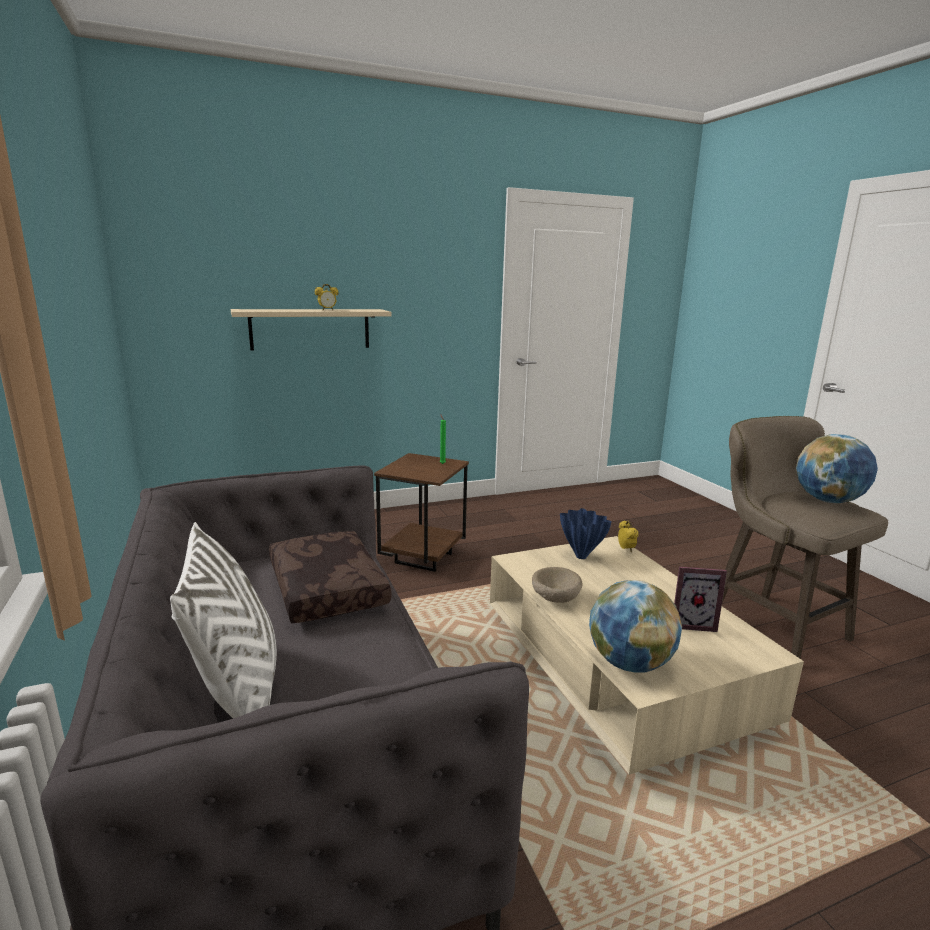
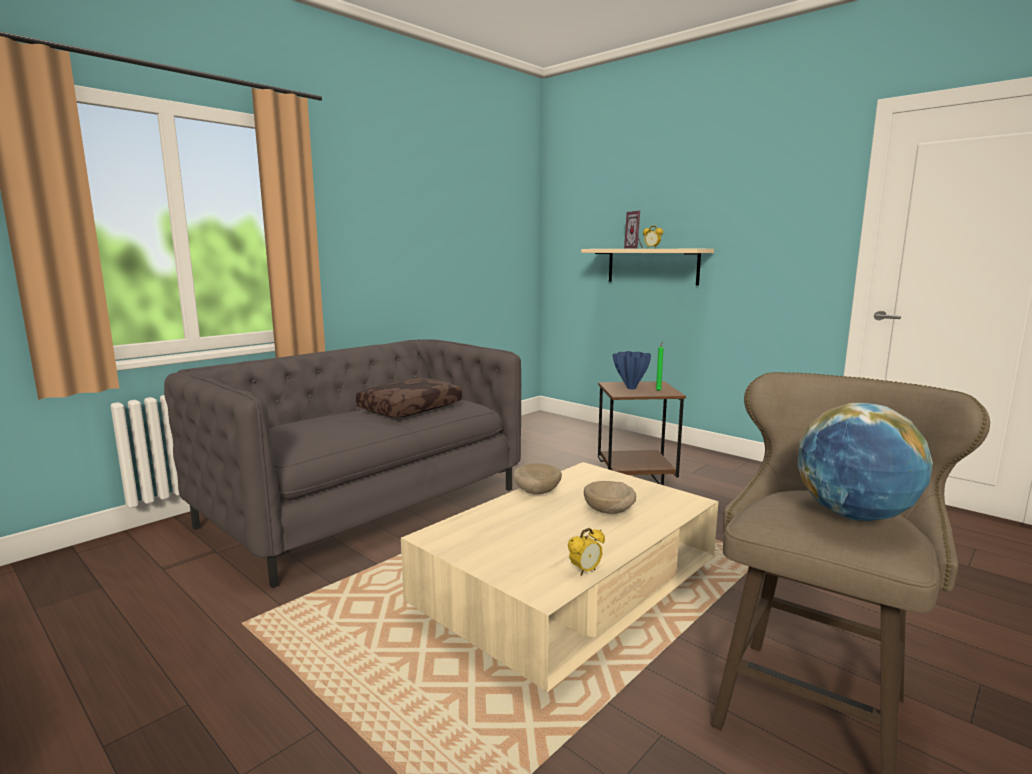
camera: 65 degrees right, 5 degrees down
(238, 691) = (306, 418): white pillow -> none
(580, 556) = (635, 491): blue vase -> blue vase (631, 388)
(621, 580) = (610, 512): none -> beige bowl
(626, 549) = (688, 508): alarm clock -> alarm clock (585, 571)
(629, 663) = (461, 528): globe -> none
(691, 623) = (561, 550): picture frame -> picture frame (636, 248)

